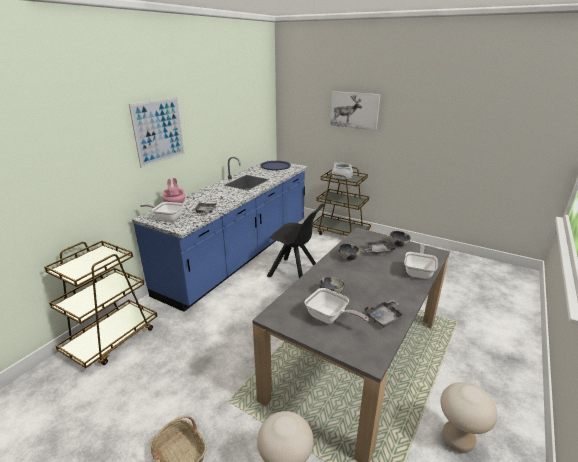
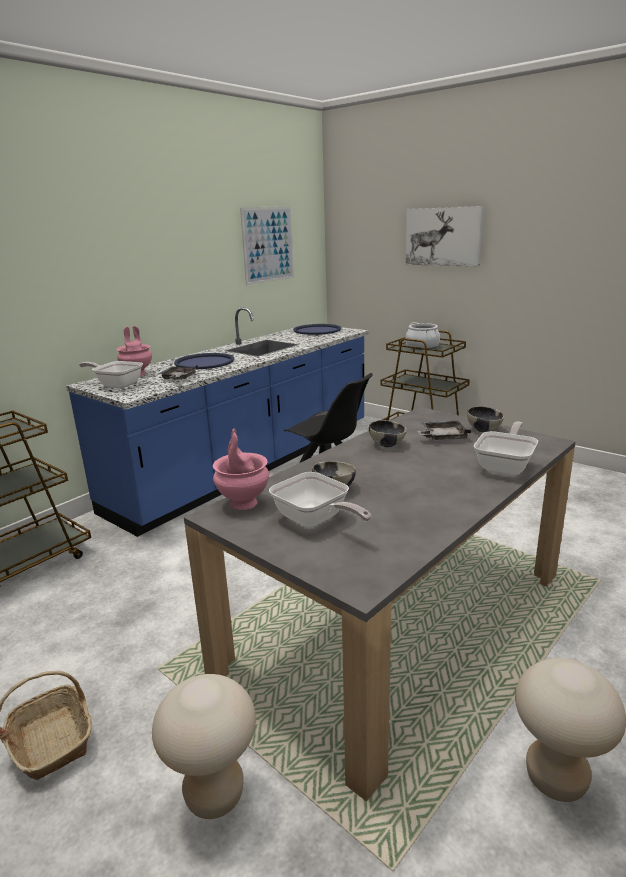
camera: 10 degrees right, 5 degrees down
(159, 131) = (117, 256): picture -> picture (268, 245)
(215, 196) = (204, 362): none -> blue tray
(283, 307) = (243, 503): none -> pink vase
(385, 317) = (414, 525): grey tray -> none

